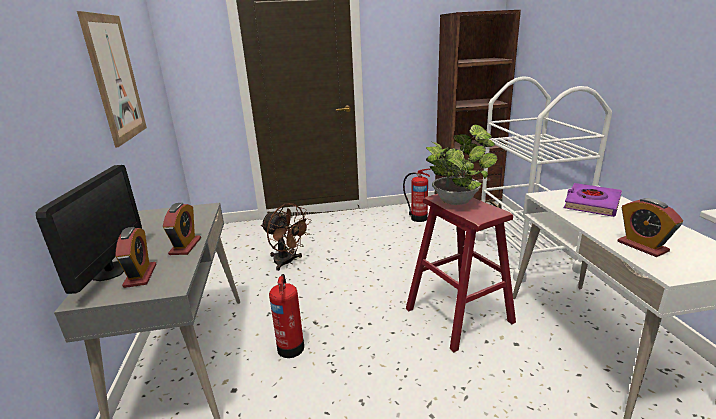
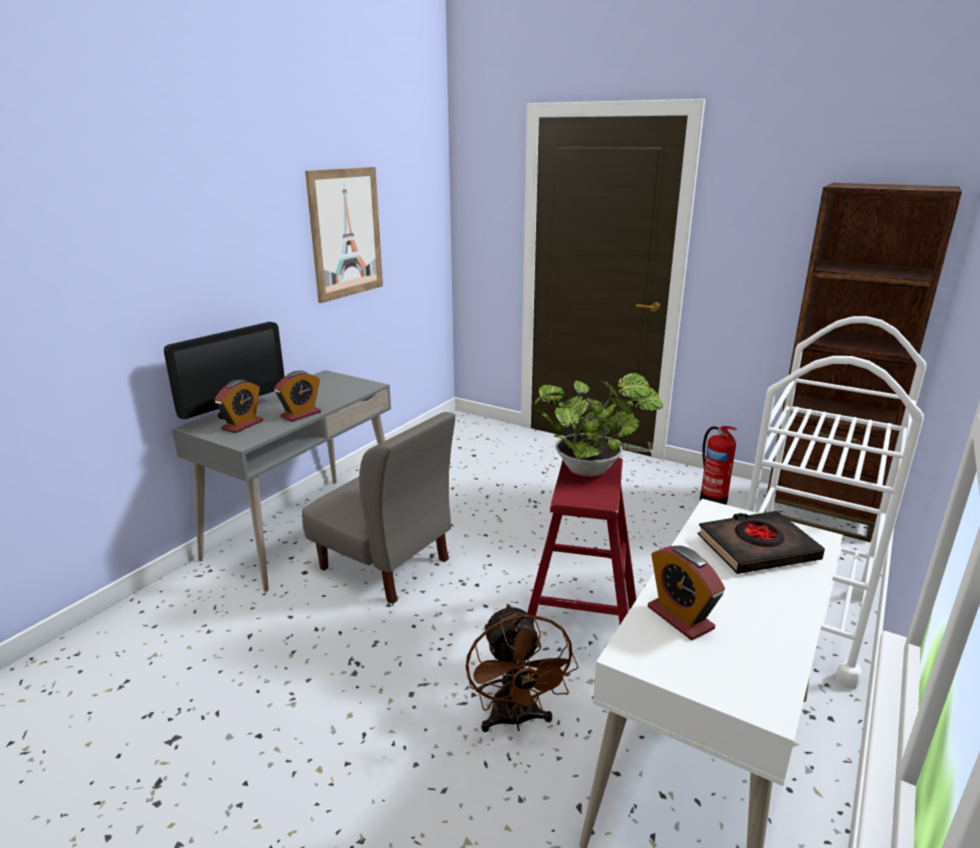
camera: 40 degrees right, 0 degrees up
(288, 262) = (486, 485): brown fan -> brown fan (515, 720)
(291, 346) = (385, 564): fire extinguisher -> grey chair
(591, 203) = (757, 548): purple book -> black book
(642, 246) = (680, 618): alarm clock -> alarm clock turned 45 degrees counterclockwise

